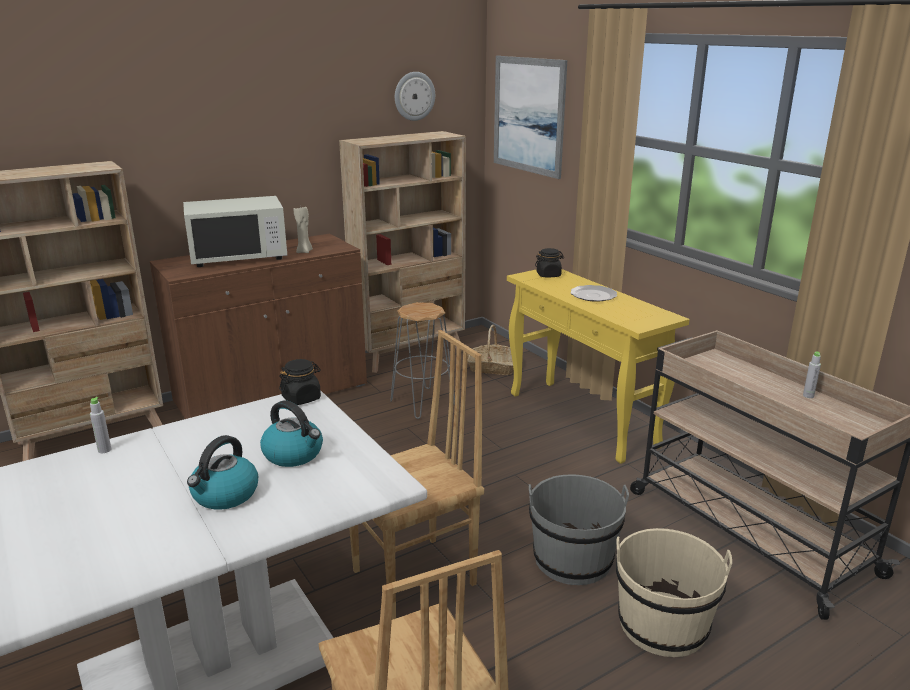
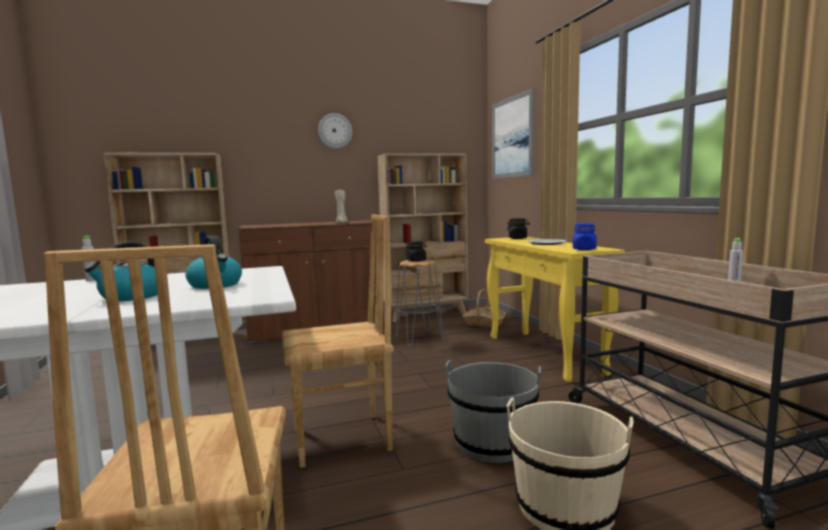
camera: 15 degrees right, 15 degrees down
(239, 256) = (297, 224): white microwave -> none
(301, 398) = (263, 268): black jar -> black jar (416, 260)
(414, 96) = (433, 131): wall clock -> wall clock (335, 131)
(645, 318) = (584, 249): none -> blue jar

